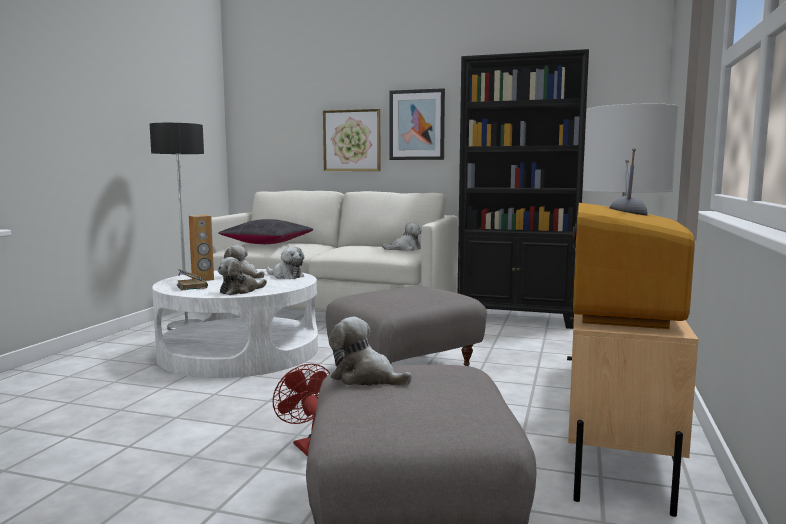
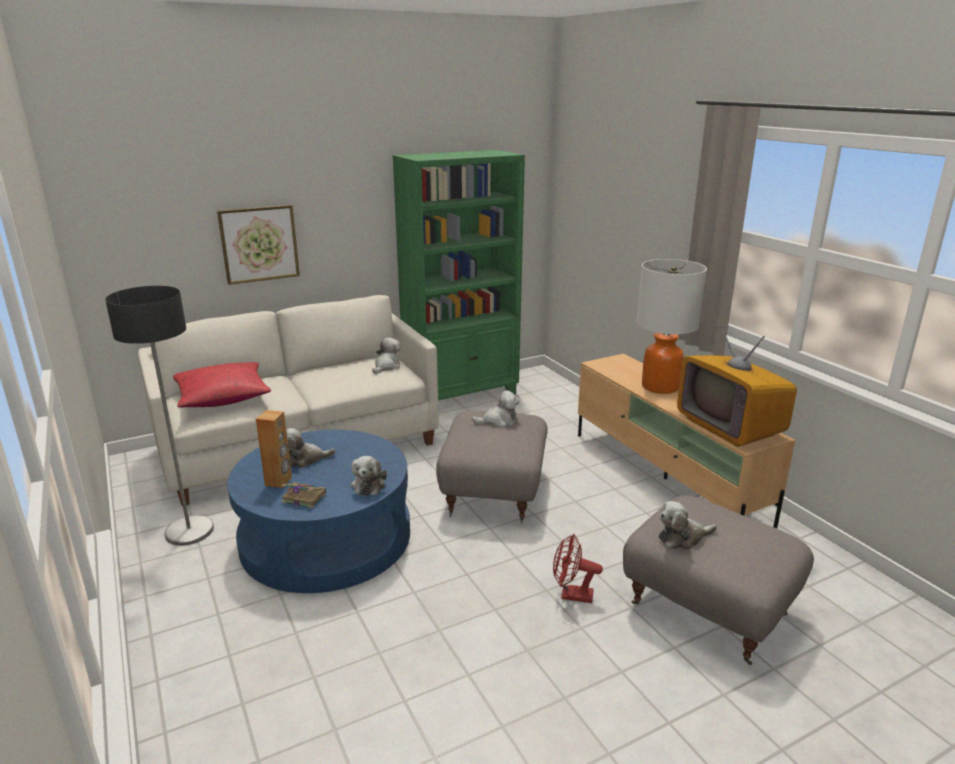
camera: 45 degrees left, 15 degrees up
(240, 351) = (326, 536): white coffee table -> blue coffee table
(267, 243) = (223, 397): black pillow -> red pillow
(286, 276) = (343, 443): plush toy -> plush toy (498, 421)
(417, 125) = (336, 220): picture -> none
(518, 318) = (462, 395): black bookcase -> green bookcase

